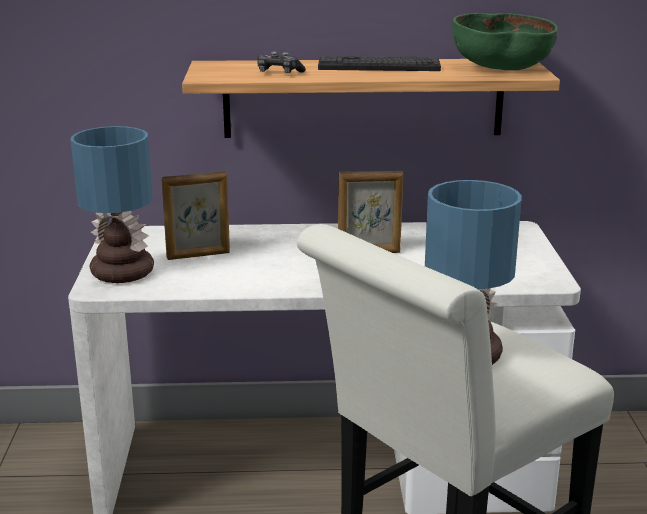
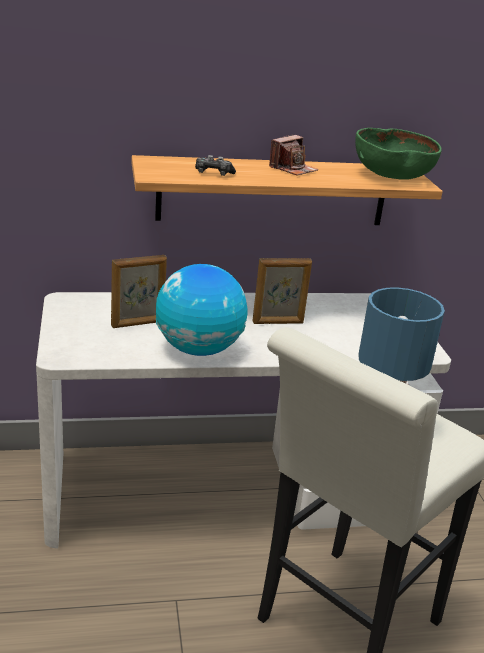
camera: 10 degrees left, 5 degrees up
(120, 273) = (75, 341): table lamp -> none
(262, 280) = (198, 349): none -> globe
(379, 66) = (293, 169): keyboard -> camera

